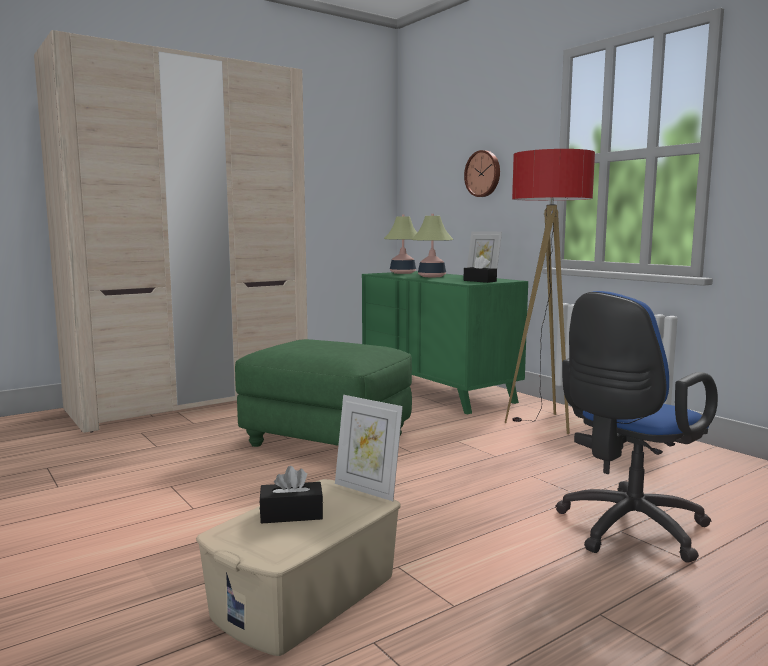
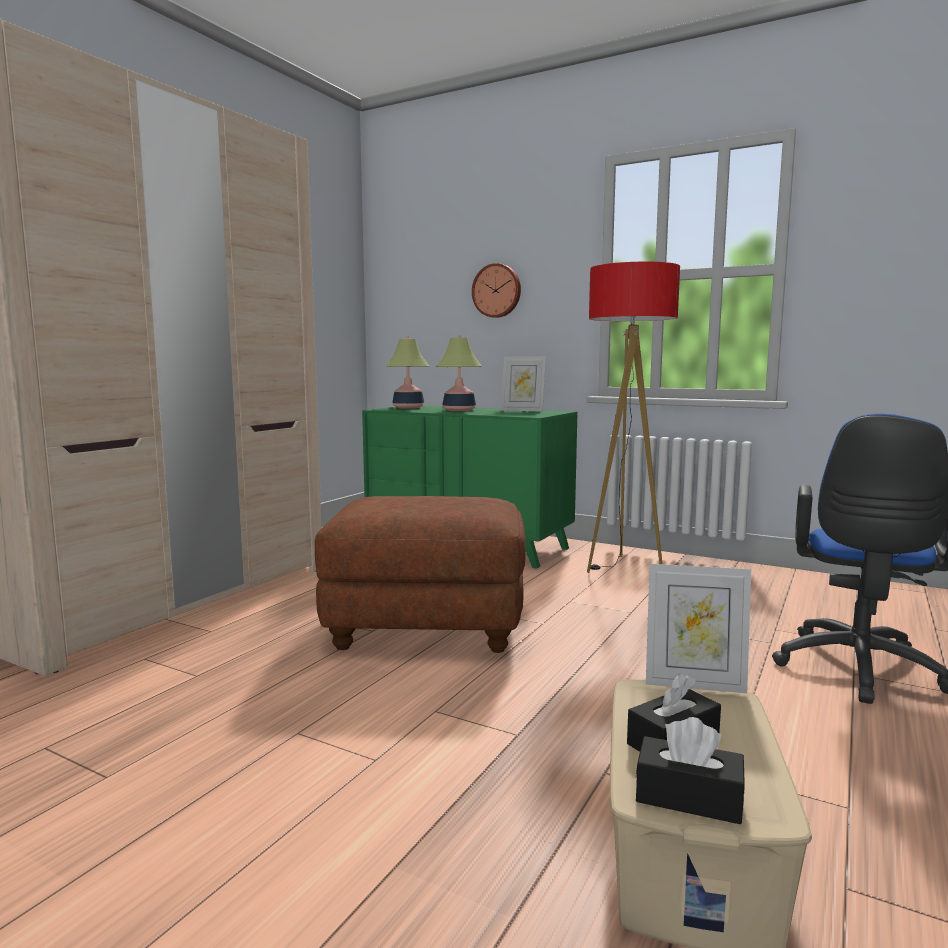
camera: 25 degrees left, 0 degrees up
(326, 441) = (425, 626): green ottoman -> brown ottoman
(479, 281) = (533, 413): black tissue box -> black tissue box (688, 797)

